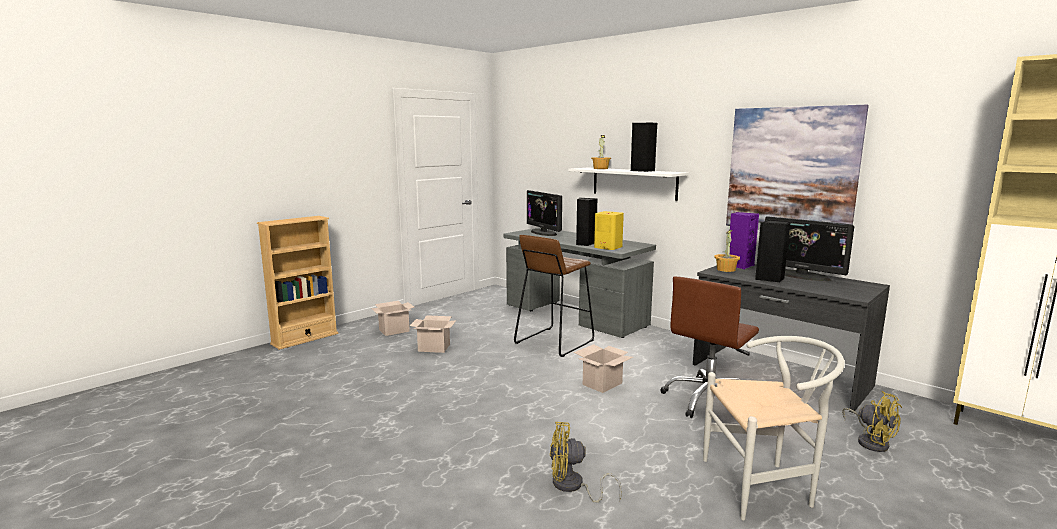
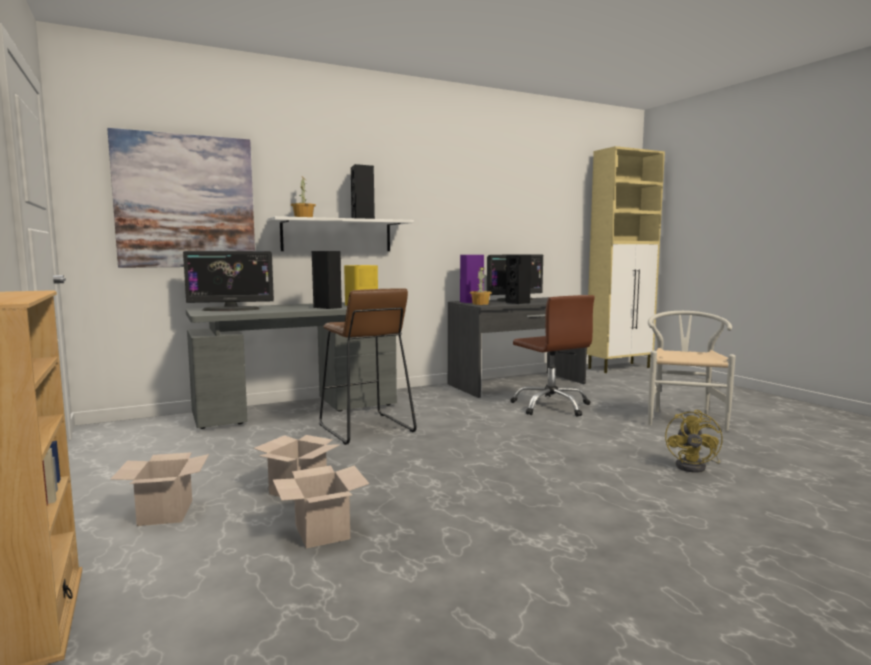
camera: 70 degrees left, 5 degrees down
(602, 383) = (496, 428): cardboard box -> cardboard box (320, 531)
(791, 170) = (484, 218): picture -> picture (186, 201)
(871, 441) = (625, 389): yellow fan -> none

